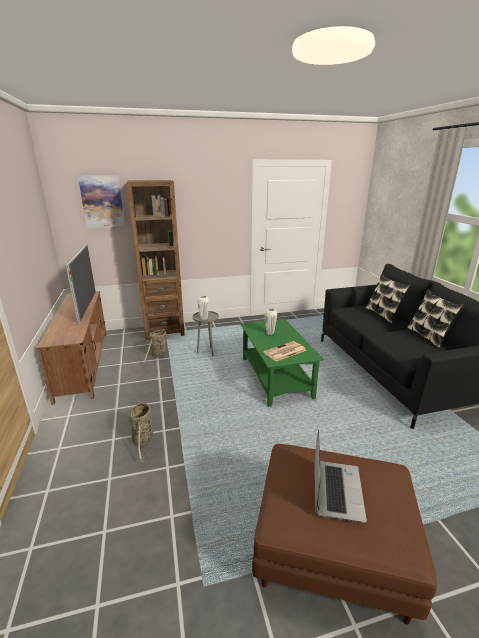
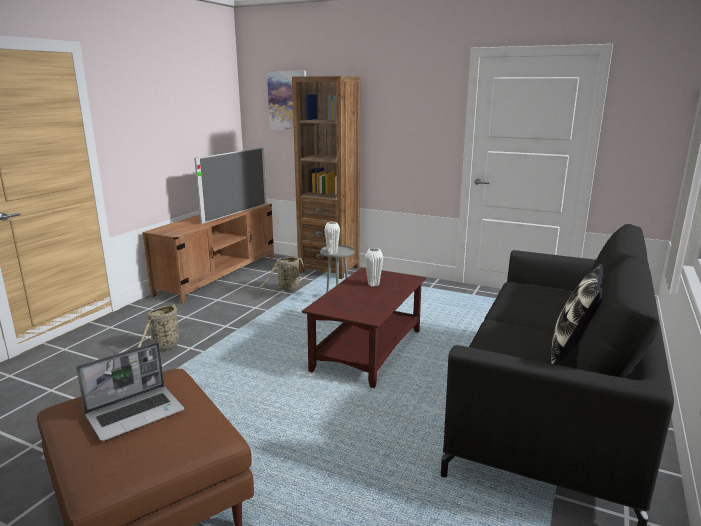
camera: 40 degrees right, 5 degrees down
(276, 378) = (368, 351): green coffee table -> brown coffee table
(284, 352) = (348, 305): newspaper -> none
(383, 315) = (563, 305): pillow -> none

